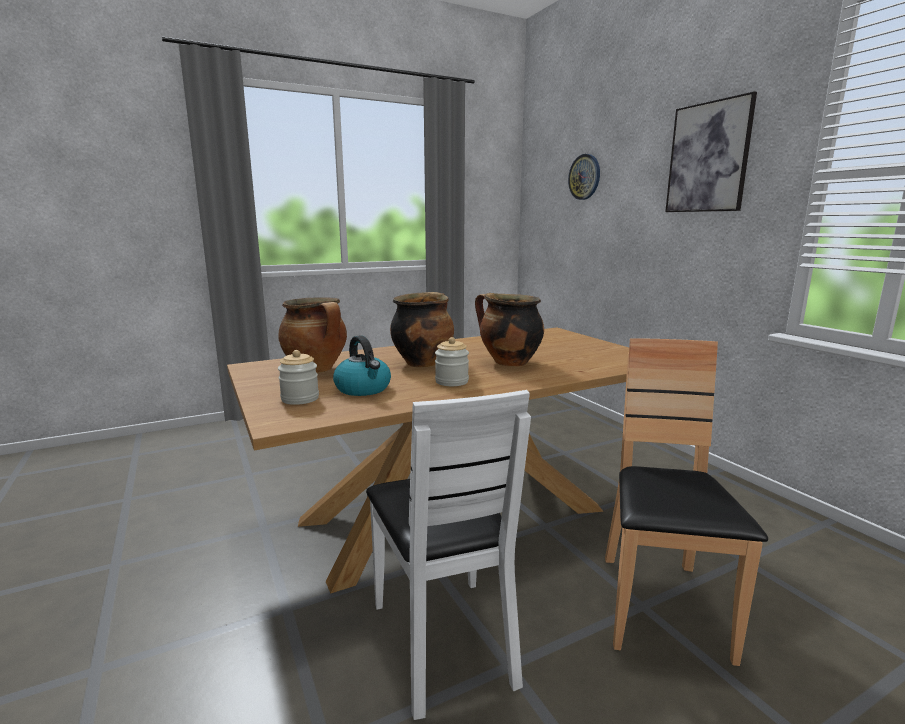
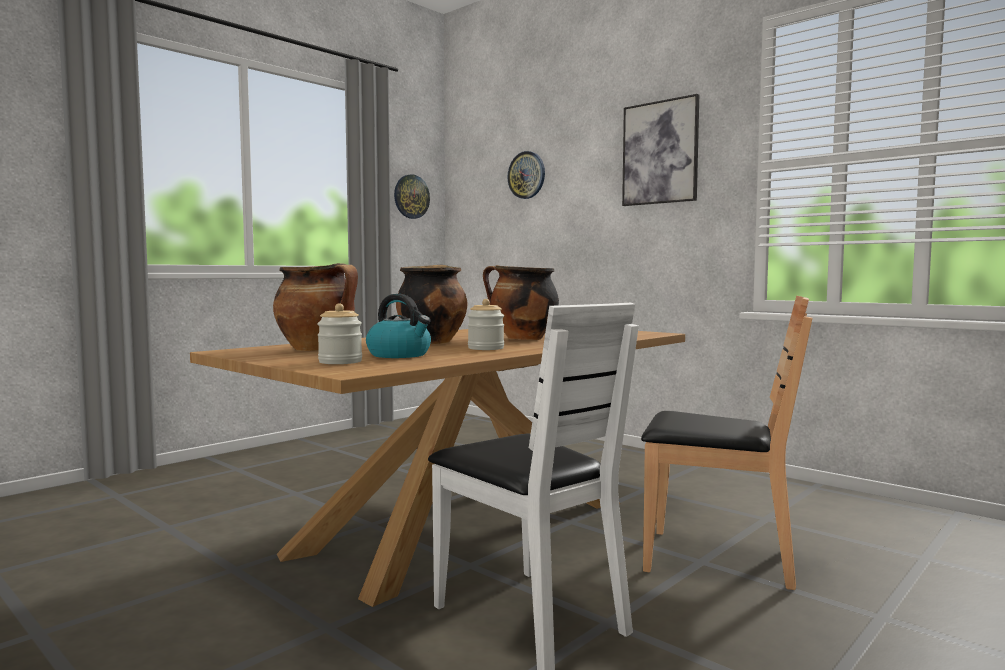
camera: 20 degrees left, 10 degrees down
(487, 196) = (411, 196): none -> wall clock
(660, 606) = (716, 559): brown chair -> brown chair turned 120 degrees clockwise

